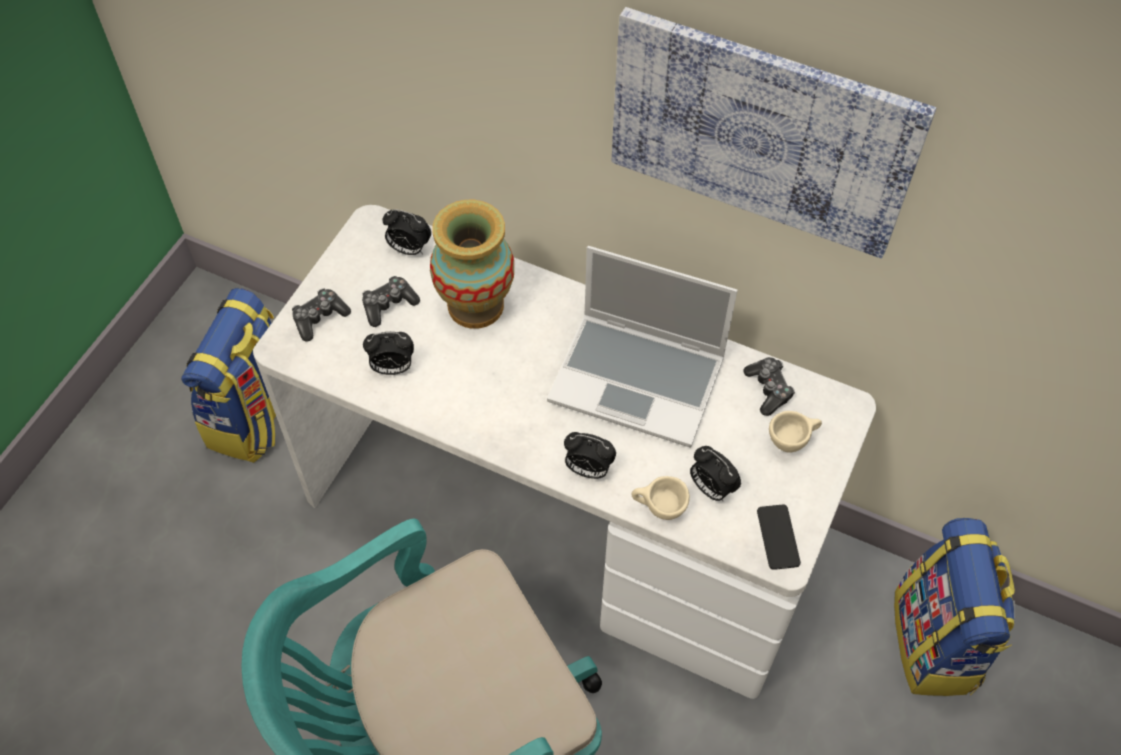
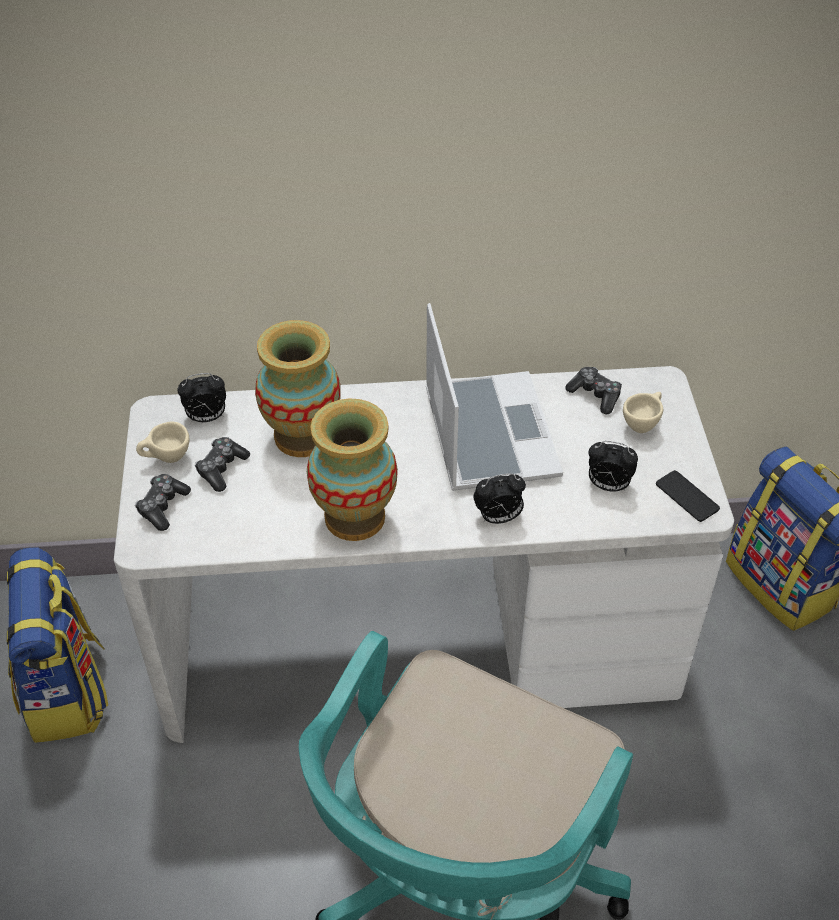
camera: 30 degrees left, 10 degrees down
(392, 368) = (263, 517): alarm clock -> none
(465, 406) = (354, 517): none -> vase
(639, 379) = (487, 432): laptop -> laptop turned 90 degrees counterclockwise
(658, 509) = (579, 521): beige cup -> beige cup (166, 459)
(761, 132) = (541, 140): picture -> none

